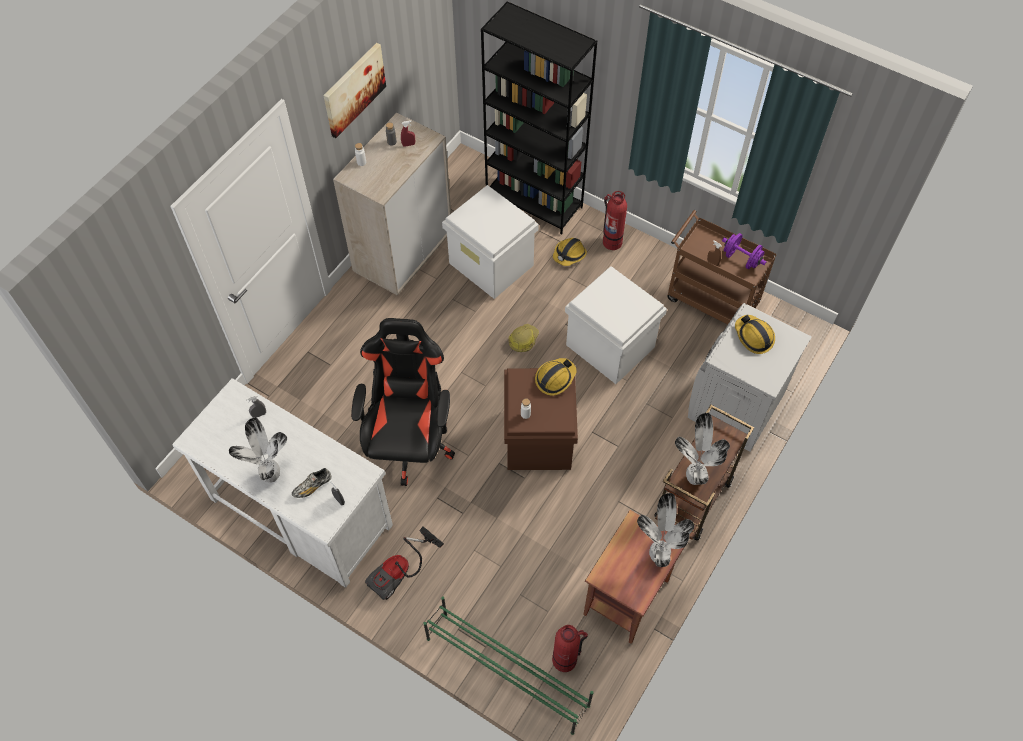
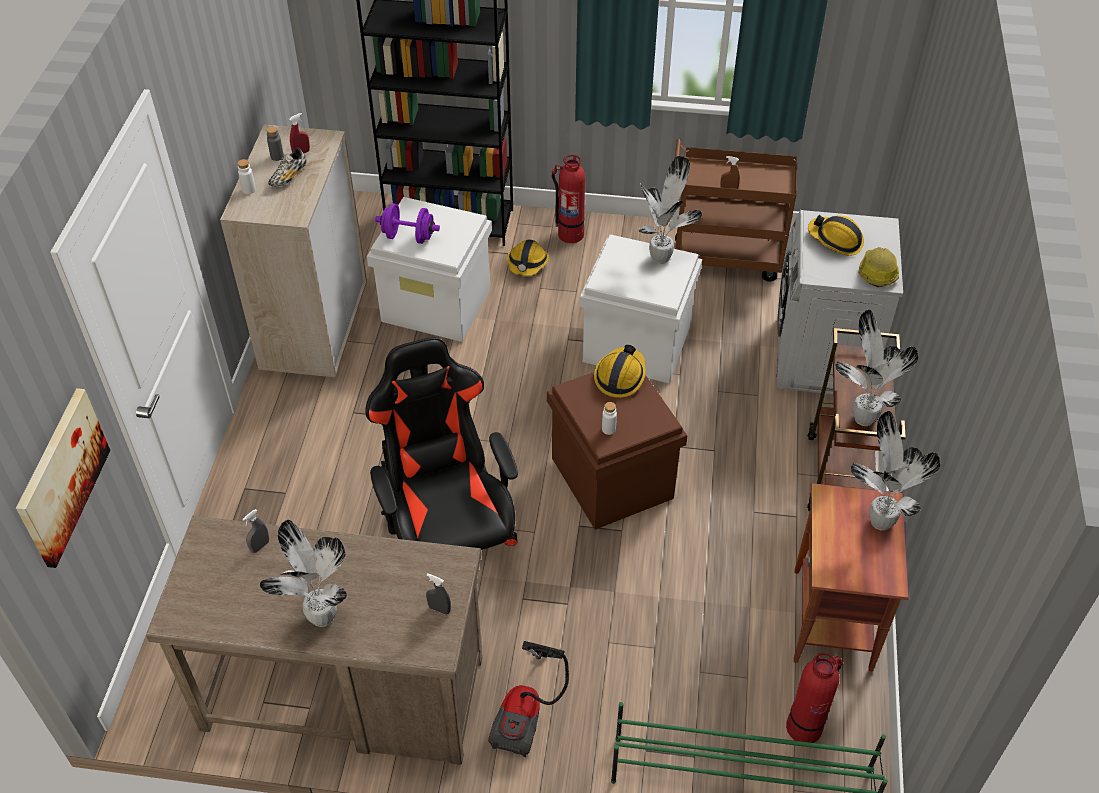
camera: 25 degrees left, 10 degrees down
(300, 513) = (342, 694): white desk -> brown desk
(312, 487) = (391, 607): shoe -> shoe (289, 176)
(353, 89) = (214, 87): picture -> picture (61, 476)
(523, 340) = (526, 375): hard hat -> hard hat (877, 272)
(636, 297) = (661, 257): none -> potted plant
(741, 259) = (758, 176): purple dumbbell -> purple dumbbell (408, 236)

